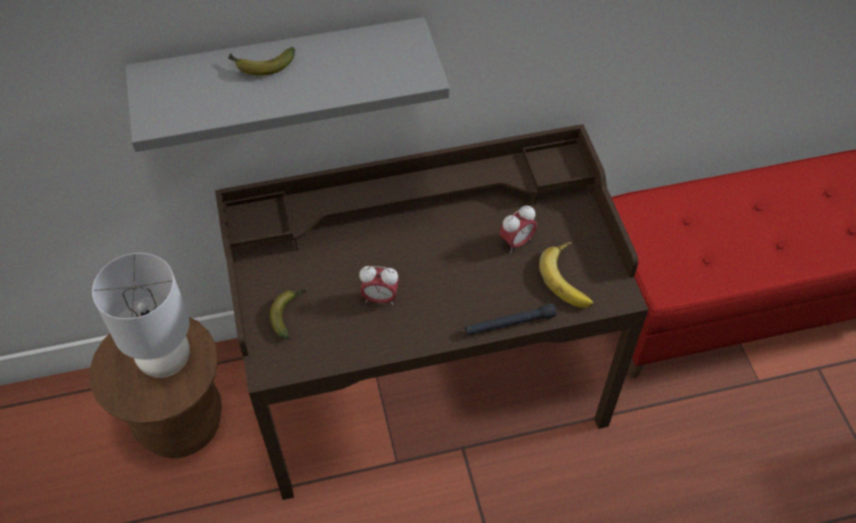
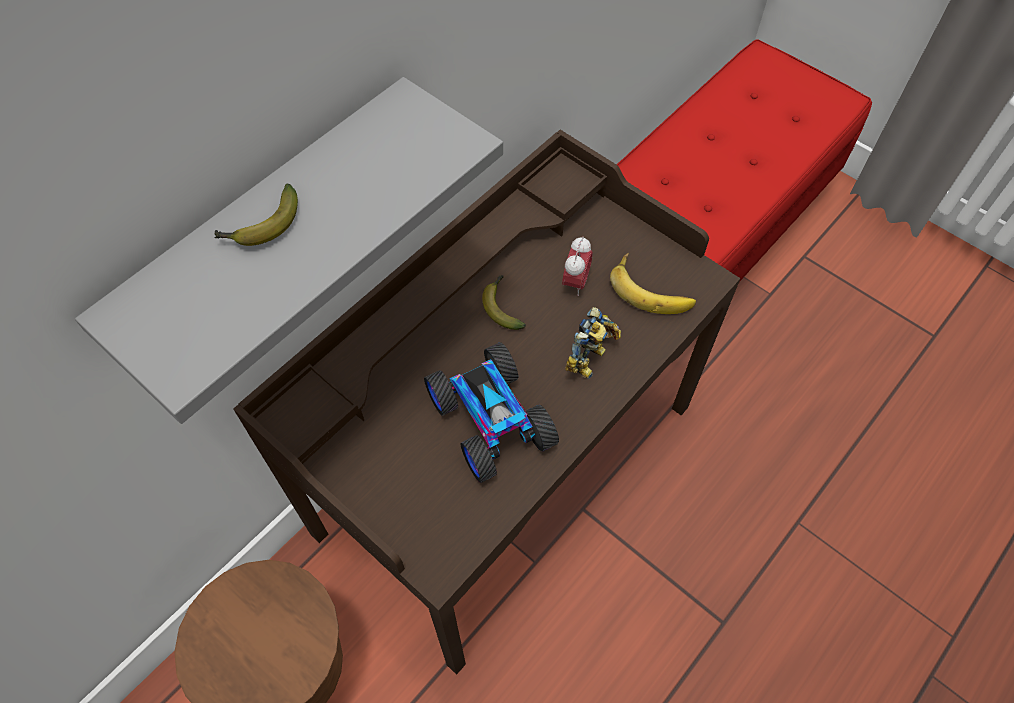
camera: 35 degrees left, 5 degrees up
(166, 359) = (267, 624): grey table lamp -> none
(289, 313) = (411, 494): banana -> banana (502, 306)
(380, 298) = (492, 418): alarm clock -> toy car
(481, 300) = (590, 359): none -> toy robot
(509, 324) = (635, 367): black flashlight -> none

